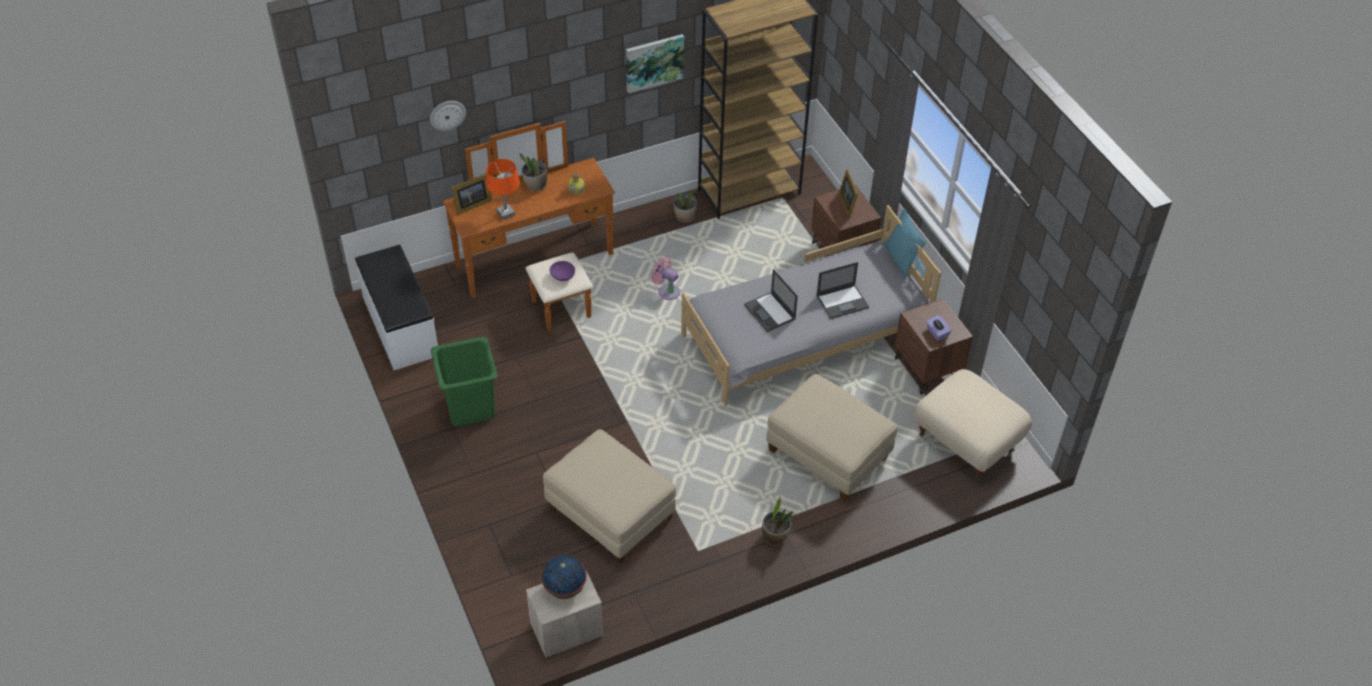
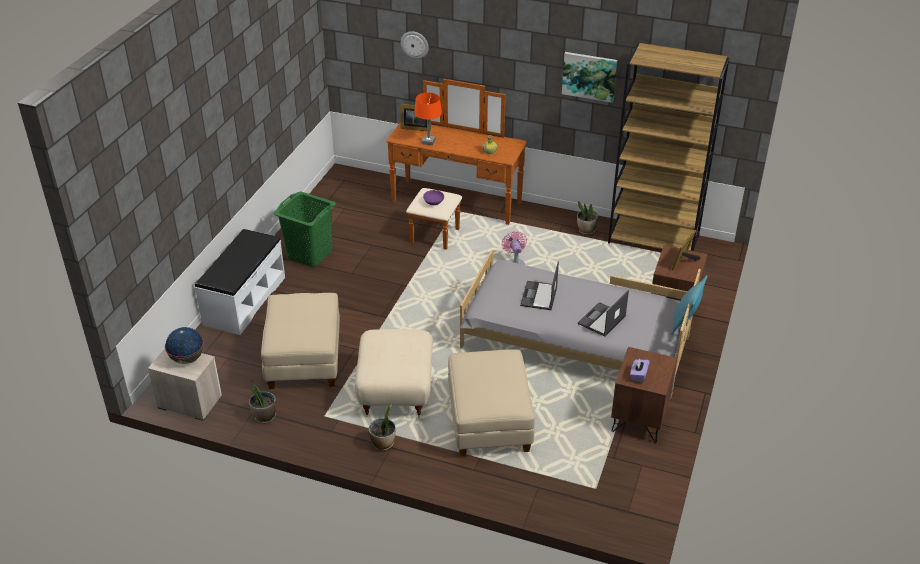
camera: 45 degrees right, 10 degrees down
(399, 326) = (332, 193): white bench -> white bench (244, 300)
(535, 186) = (467, 137): potted plant -> potted plant (264, 416)
(842, 301) = (601, 320): laptop -> laptop turned 105 degrees clockwise
(967, 441) = (606, 484): beige ottoman -> beige ottoman (396, 392)

